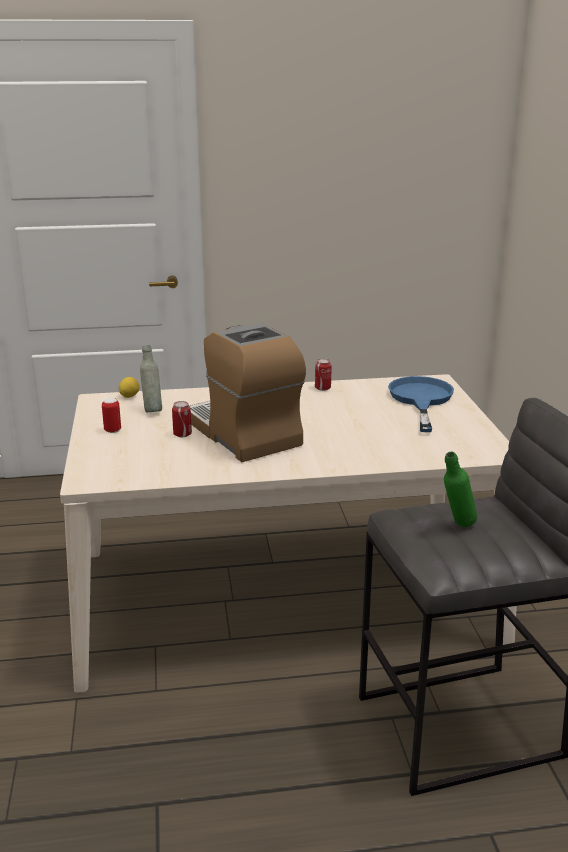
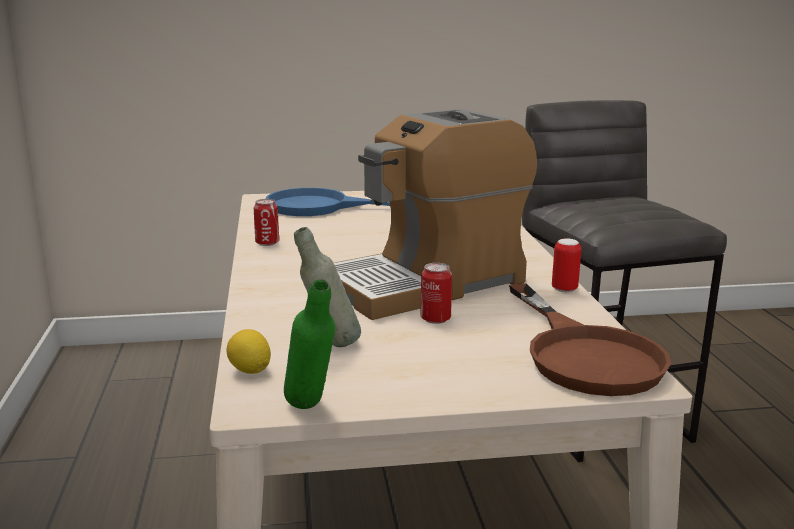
camera: 90 degrees left, 5 degrees down
(112, 430) = (423, 374): can -> can (564, 289)
(122, 471) = (584, 354): none -> brown frying pan
(456, 526) = (632, 208): green bottle -> green bottle (311, 411)

